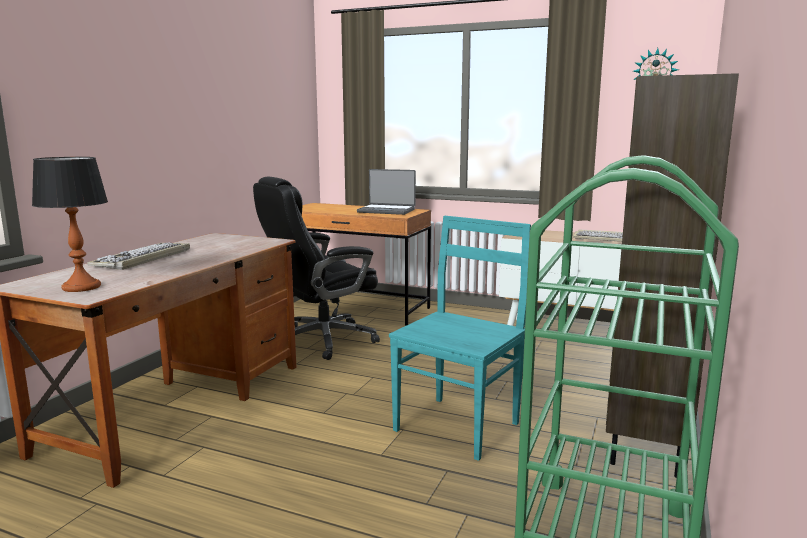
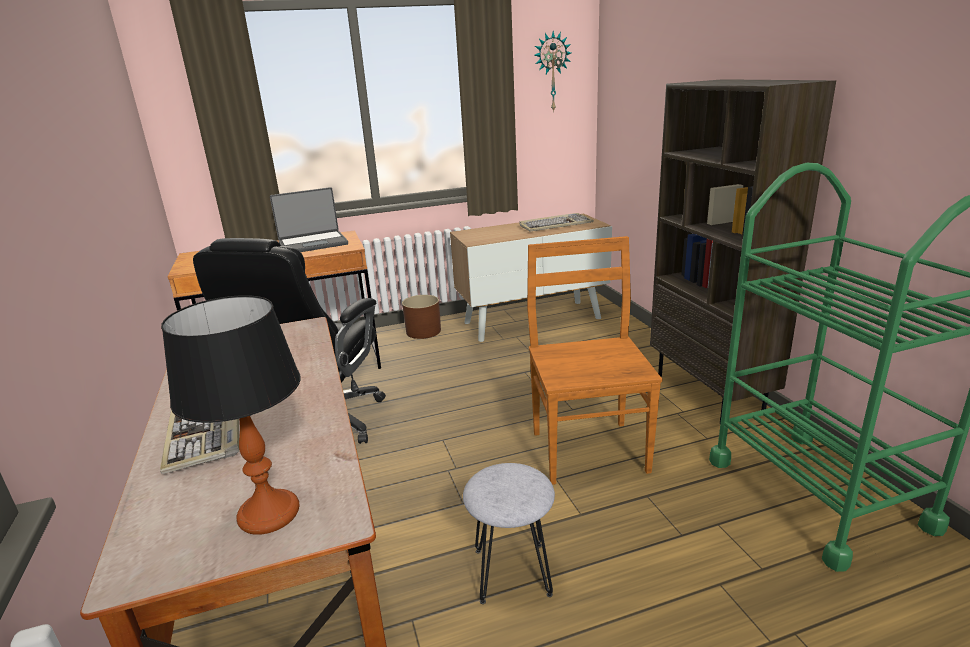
camera: 40 degrees left, 10 degrees up
(286, 457) = (513, 572): none -> grey stool
(458, 425) = (588, 449): turquoise chair -> brown chair
(475, 315) = (423, 331): none -> brown planter

